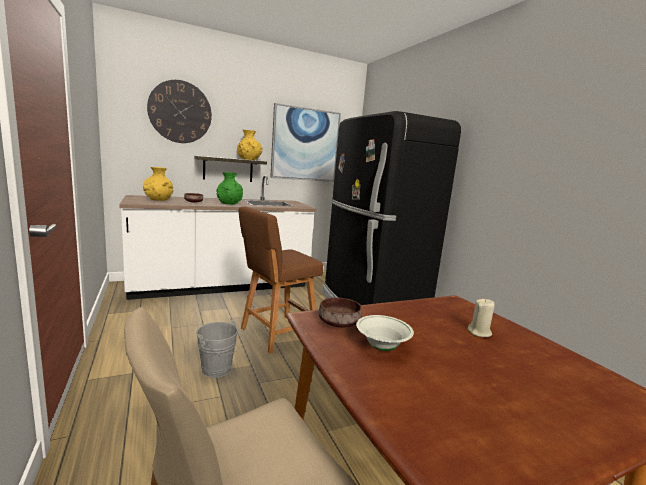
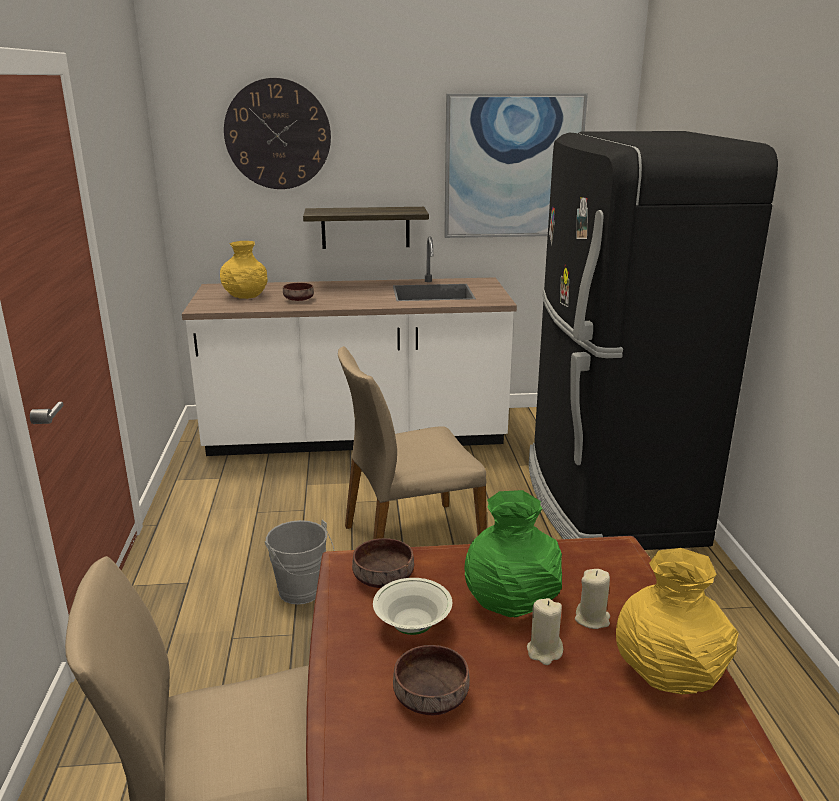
camera: 20 degrees right, 10 degrees up
(230, 203) = (359, 299): green vase -> green vase (512, 601)
(249, 159) = (400, 210): yellow vase -> yellow vase (671, 674)
(275, 334) = (411, 539): brown stool -> beige chair
(432, 386) = (430, 695): none -> brown bowl
(473, 352) = (544, 651): none -> beige candle

